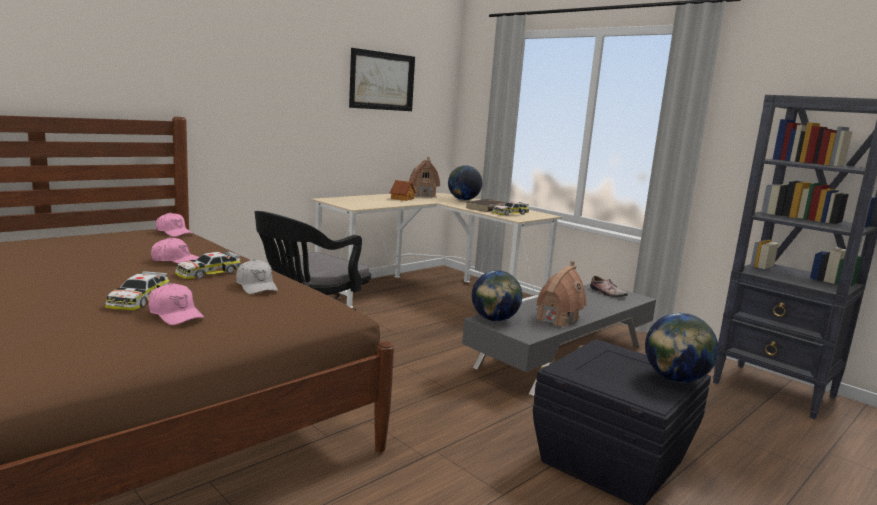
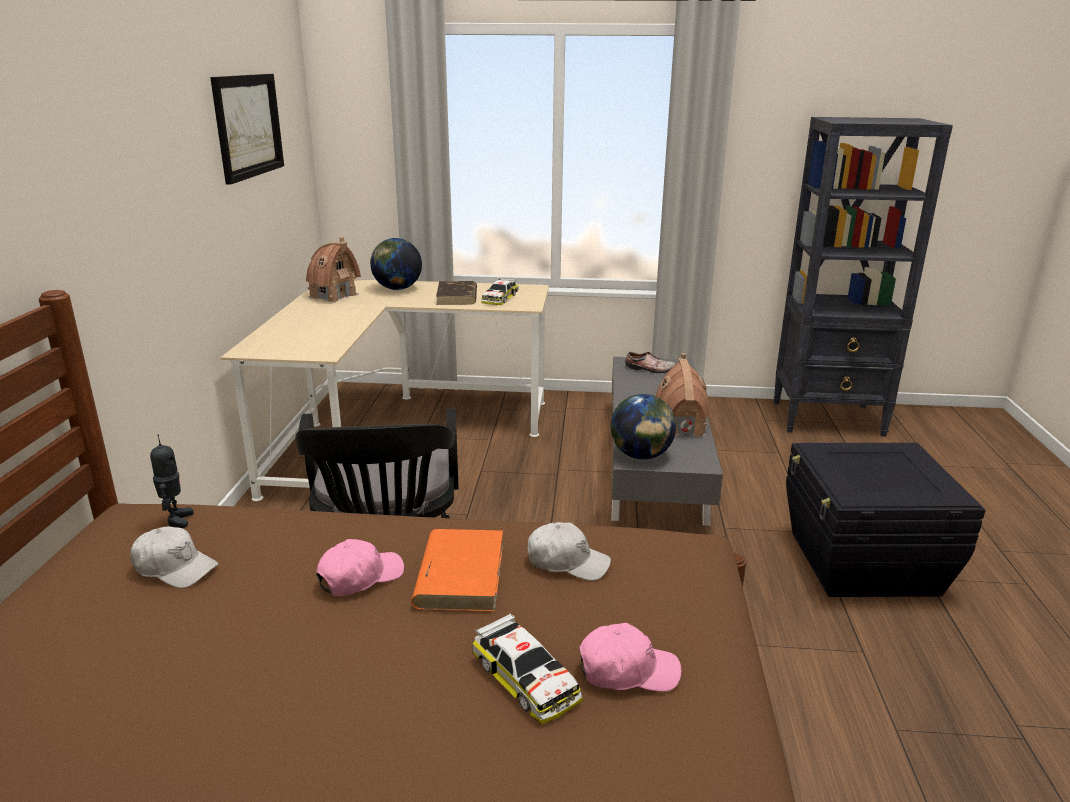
camera: 40 degrees left, 10 degrees up
(137, 240) = (174, 567): none -> white cap
(174, 232) = (176, 520): pink cap -> toy robot
(208, 273) = (460, 574): toy car -> orange book
(402, 198) = (329, 312): toy house -> none
(675, 379) = (916, 461): globe -> none

